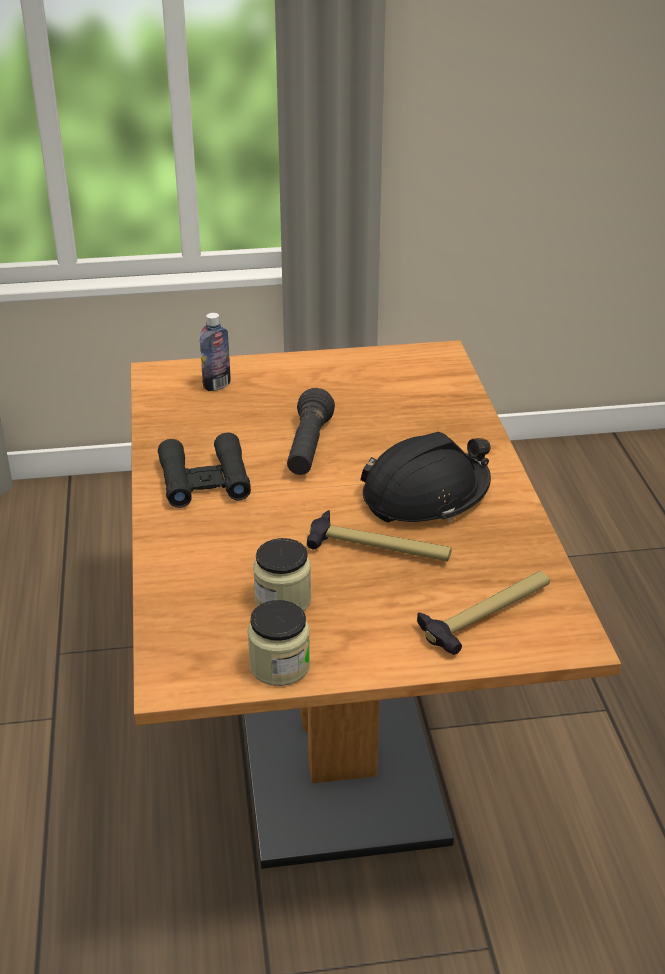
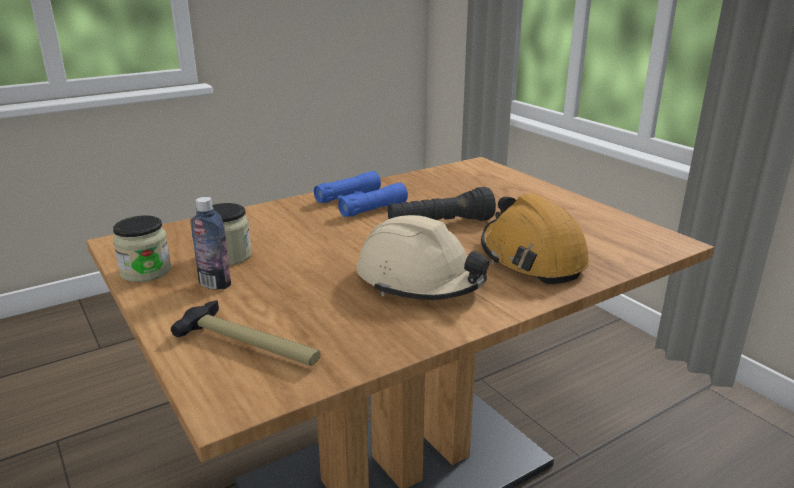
camera: 65 degrees right, 10 degrees down
(204, 480) = (360, 203): black binoculars -> blue binoculars
(217, 385) = (487, 181): bottle -> bottle (215, 284)
(379, 548) = (321, 277): hammer -> none
(420, 425) = (531, 257): none -> orange hard hat
(426, 495) = (420, 281): black hard hat -> beige hard hat

